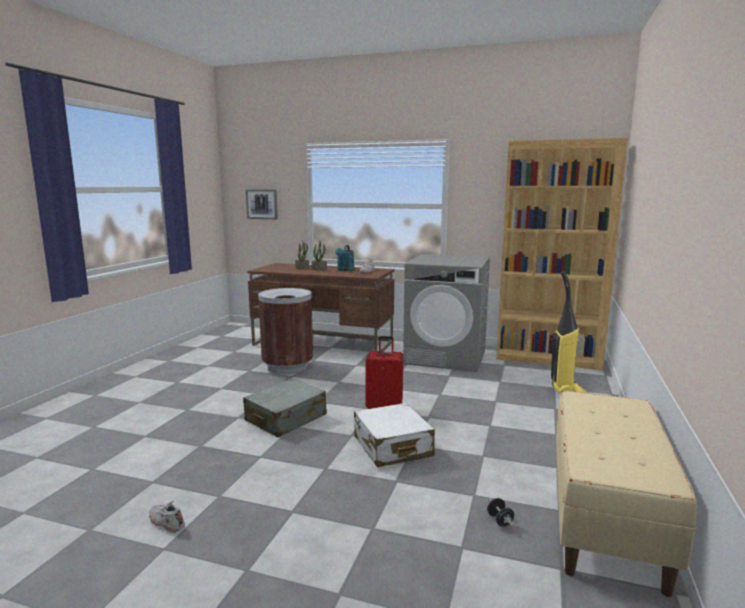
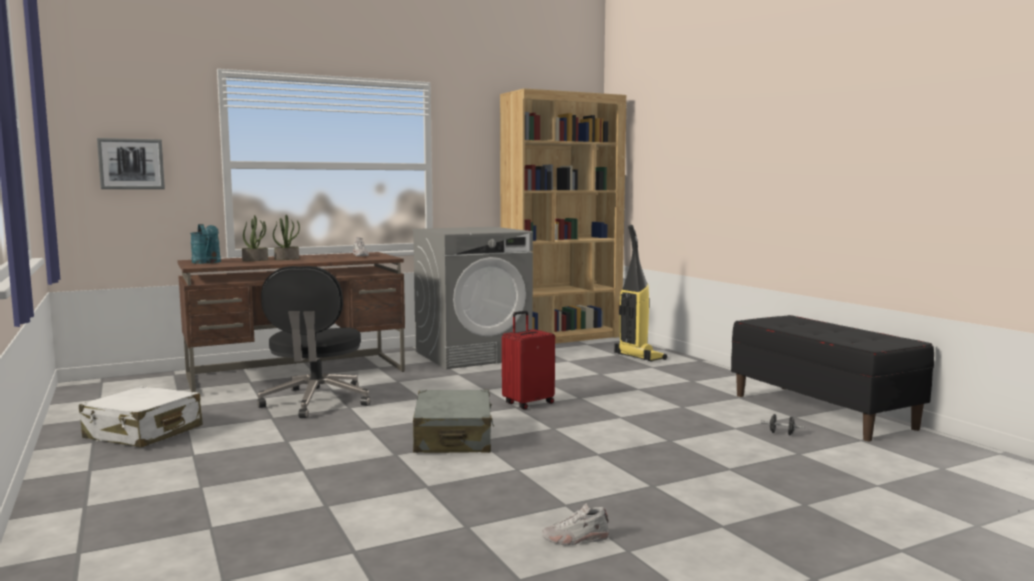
camera: 45 degrees left, 5 degrees down
(287, 367) = (316, 402): brown trash can -> black office chair
(345, 270) = (326, 257): turquoise watering can -> turquoise watering can (207, 262)
(392, 447) = (608, 423): white suitcase -> white suitcase (143, 433)
(606, 518) = (822, 411): beige bench -> black bench

